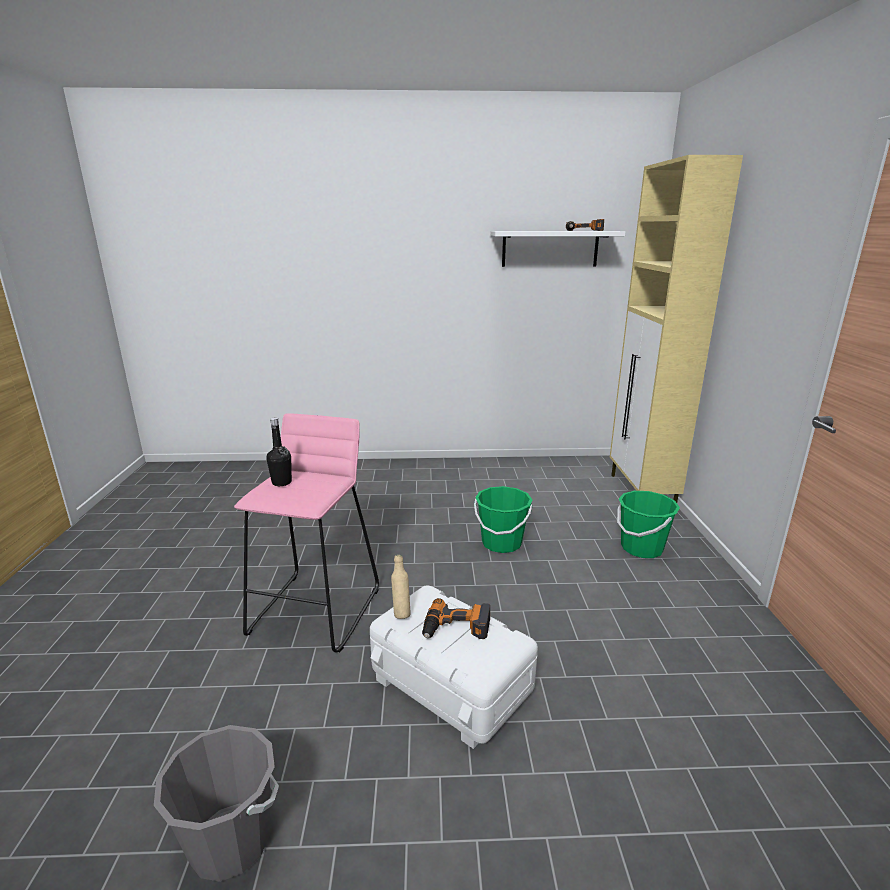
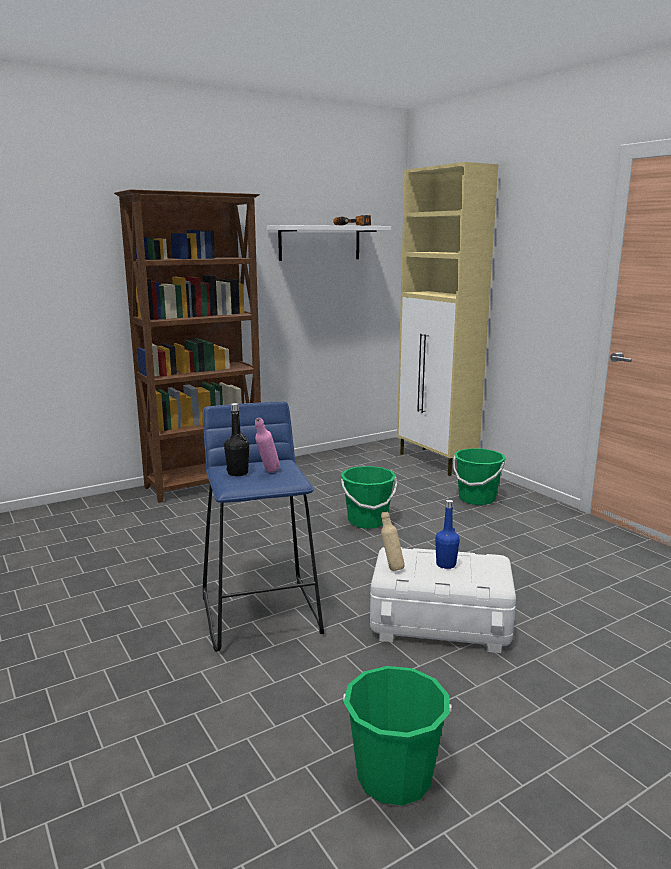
camera: 30 degrees left, 5 degrees down
(231, 841) = (394, 777): grey bucket -> green bucket
(304, 488) = (267, 472): none -> pink bottle
(316, 610) = (262, 613): pink stool -> blue stool
(406, 469) = (206, 484): none -> brown bookcase
(456, 628) = (446, 564): power drill -> blue bottle

